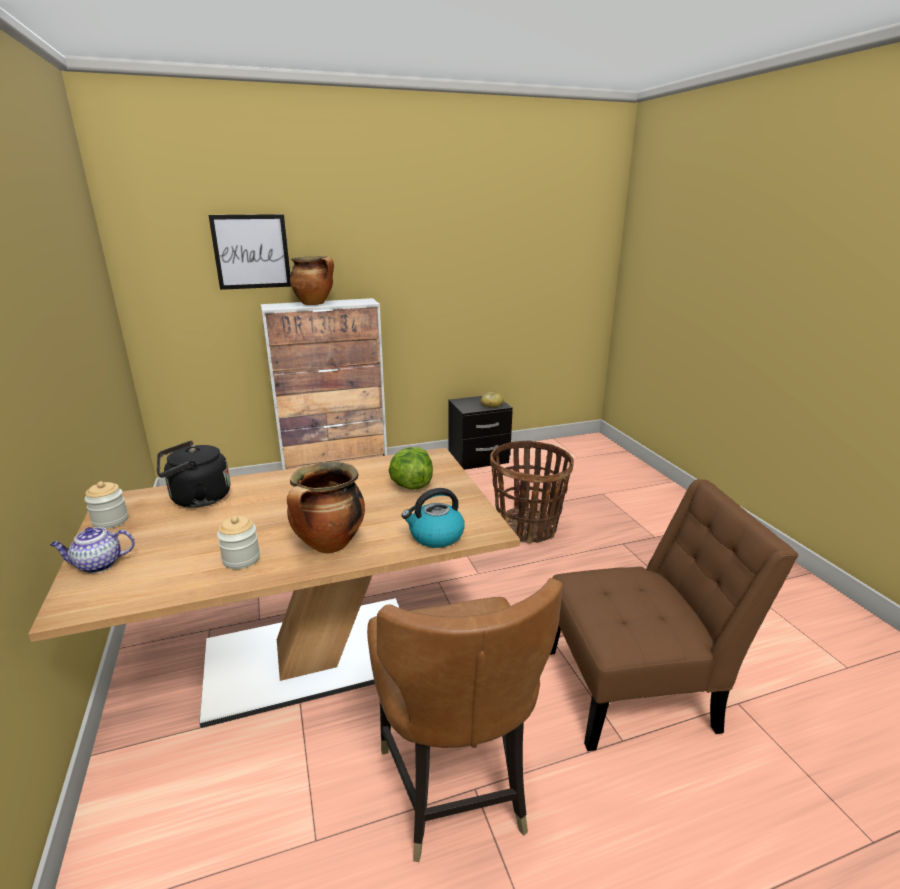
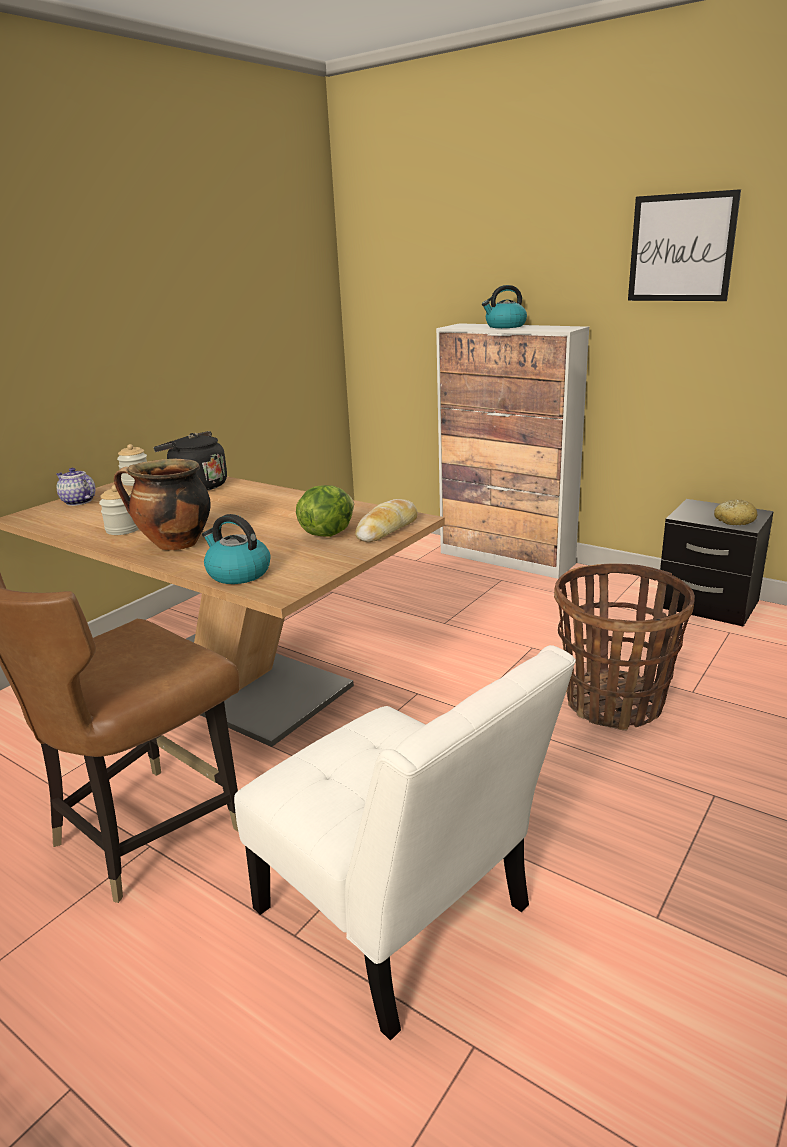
camera: 55 degrees right, 0 degrees up
(251, 252) = (458, 259): picture -> picture (681, 248)
(315, 303) = (505, 326): cooking pot -> kettle
(437, 467) = (387, 529): none -> bread
(637, 687) = (401, 919): brown chair -> white chair

